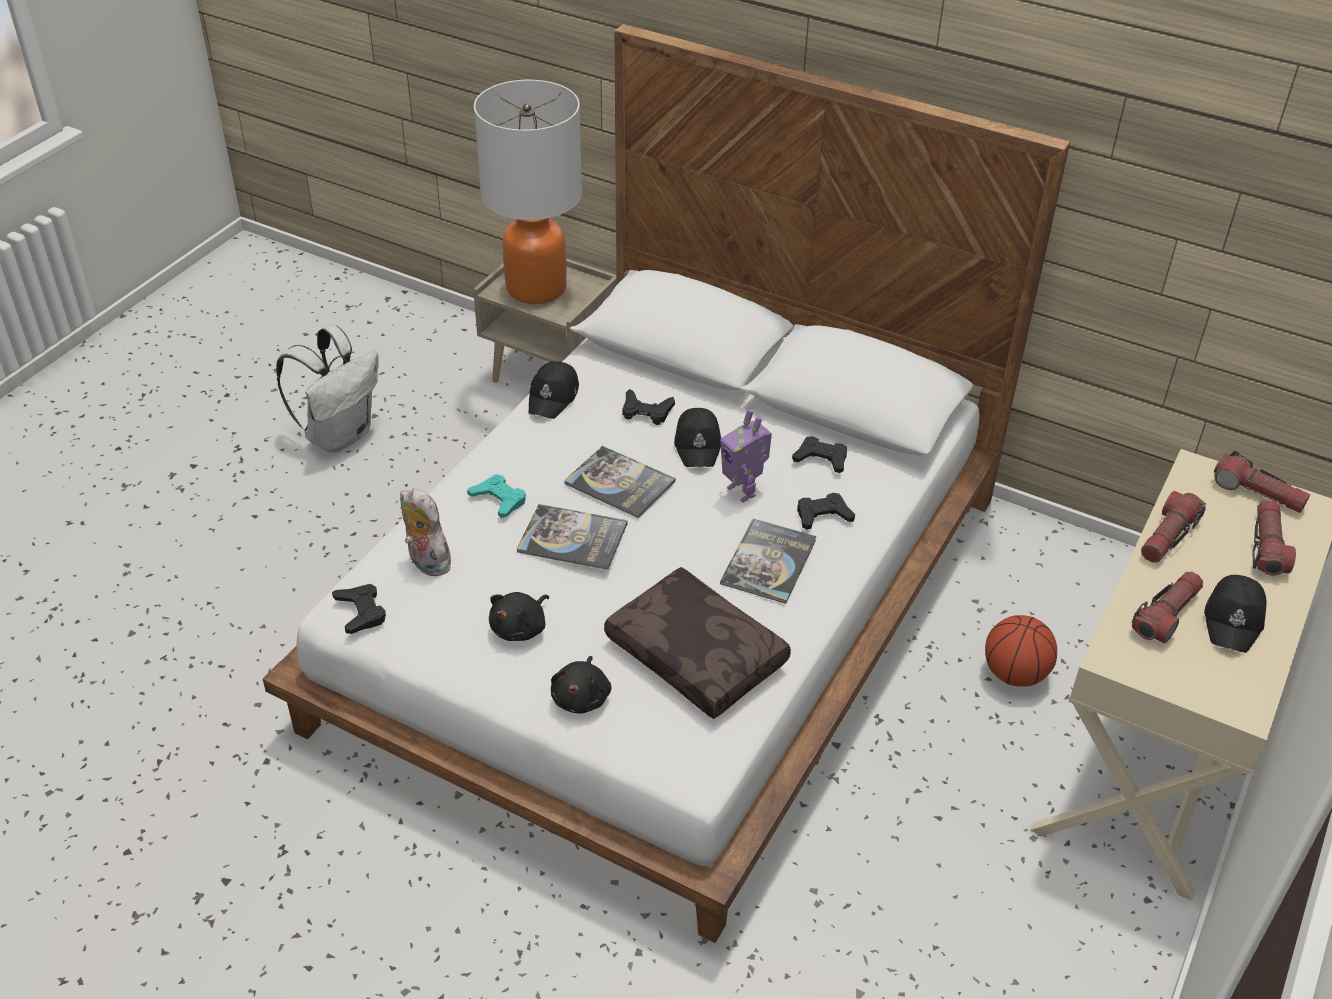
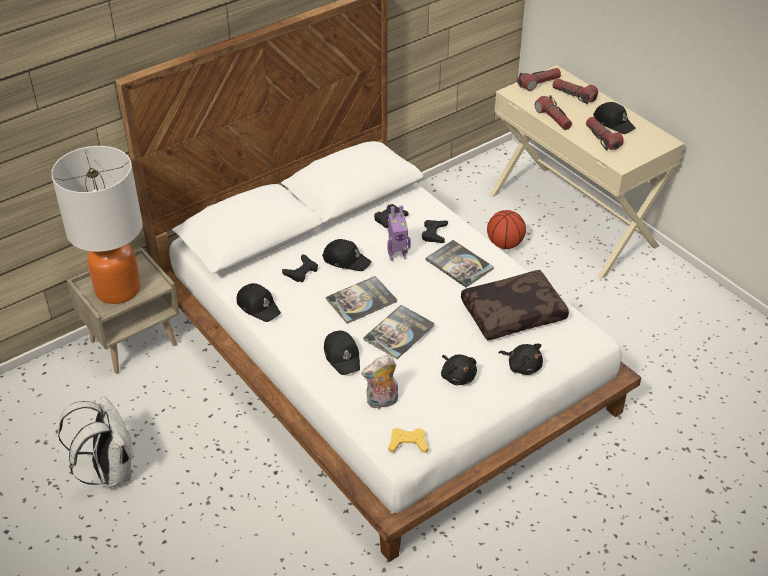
camera: 65 degrees left, 0 degrees up
(361, 612) = (408, 443): black game controller -> yellow game controller
(499, 500) = (342, 356): turquoise game controller -> black cap

